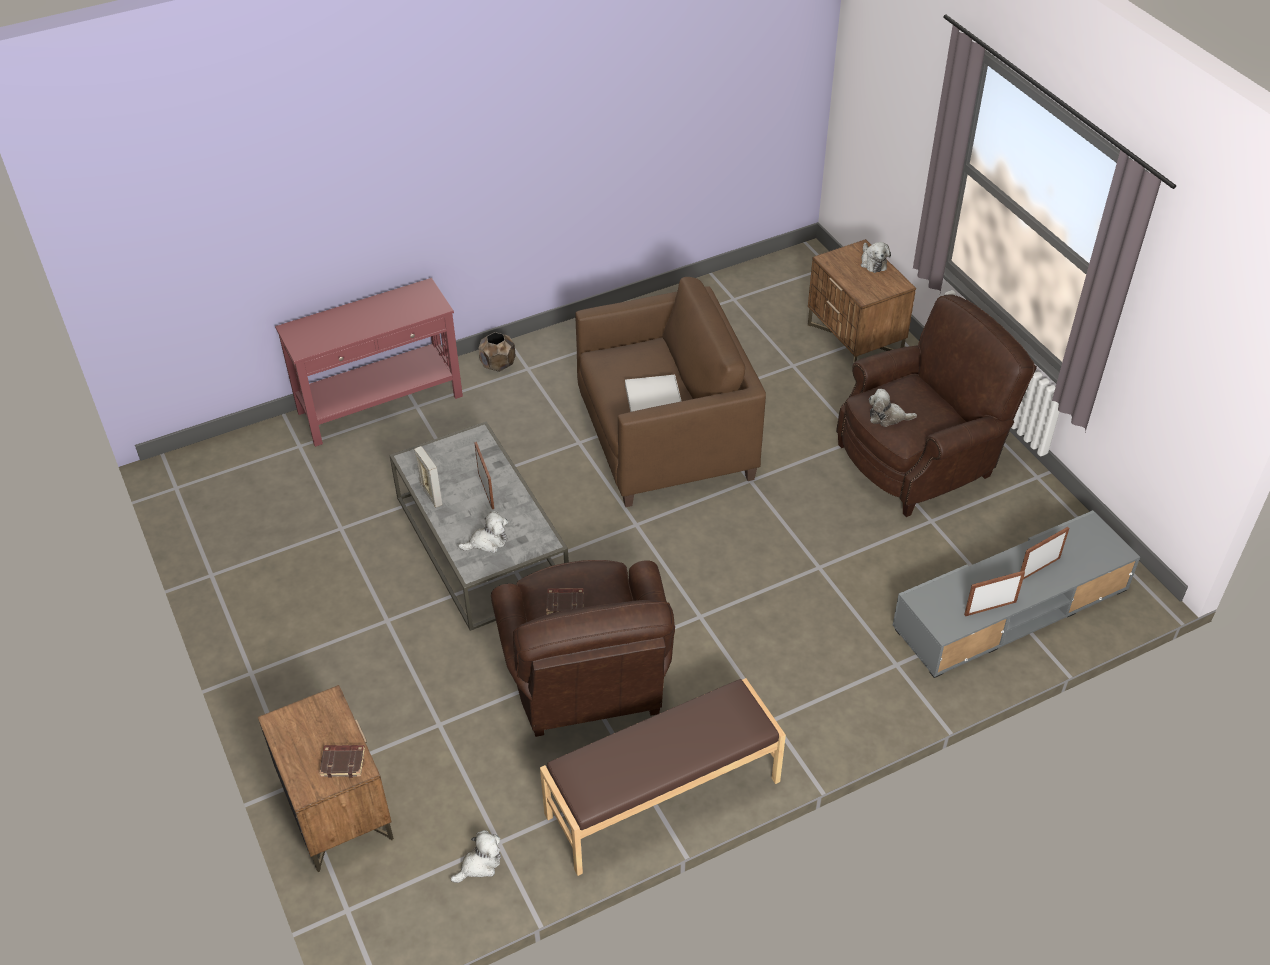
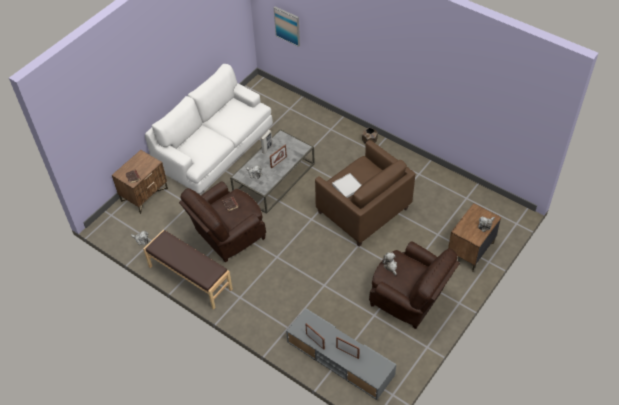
camera: 65 degrees right, 5 degrees up
(205, 260) = (287, 26): none -> picture
(300, 616) = (214, 147): none -> white sofa
(381, 404) = (325, 119): red console table -> none

